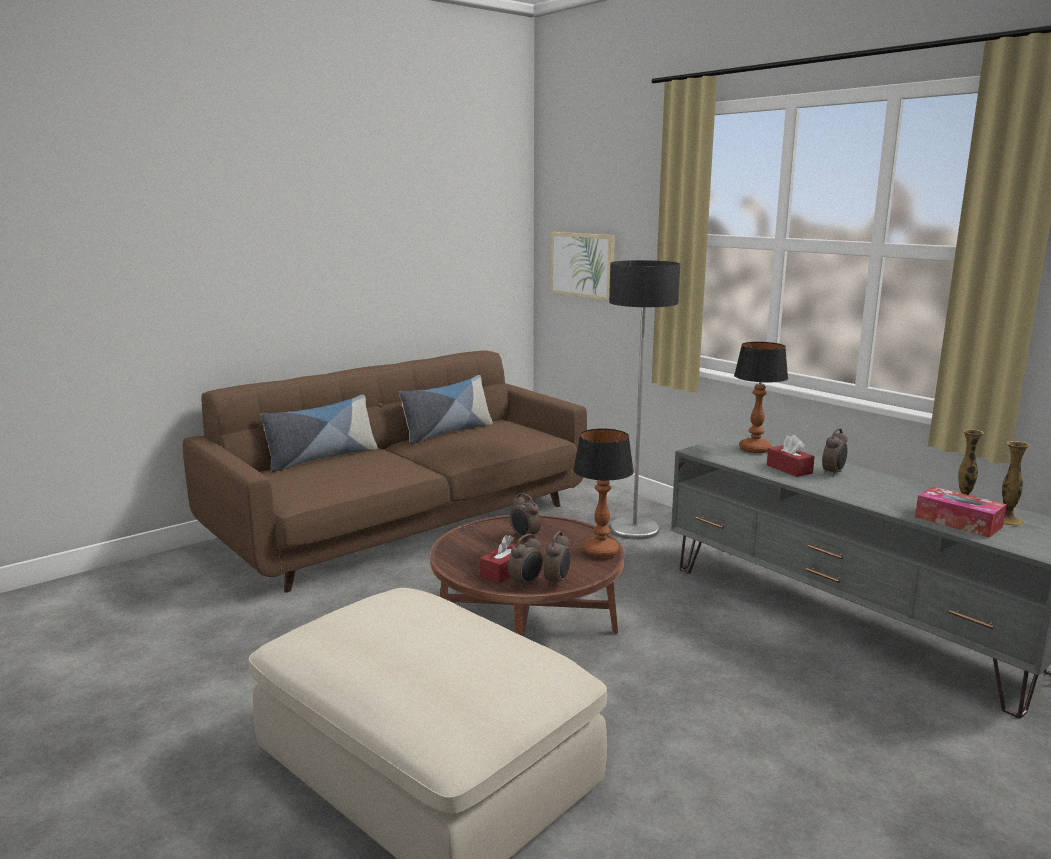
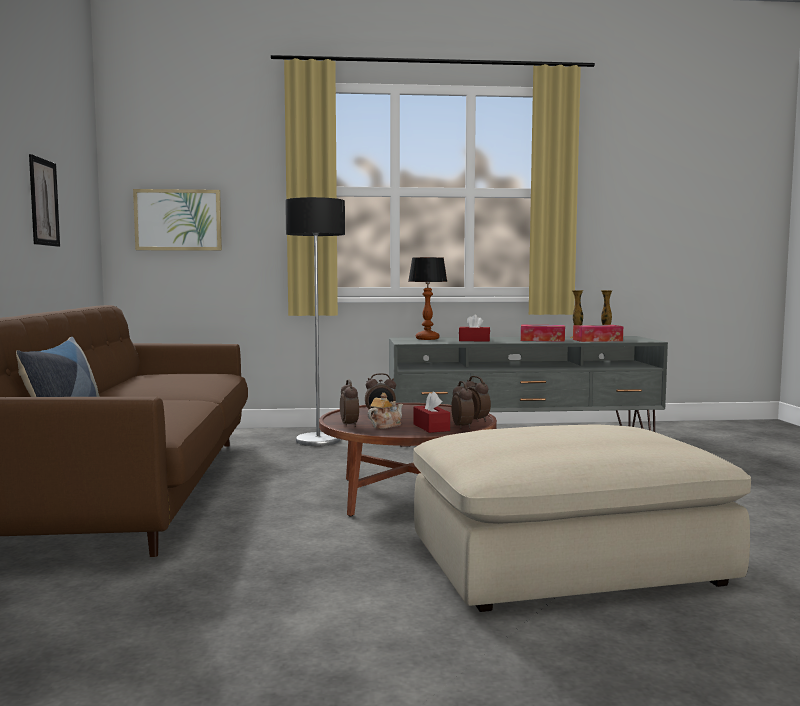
camera: 55 degrees left, 10 degrees down
(417, 264) = (44, 202): none -> picture
(447, 432) = (126, 384): pillow -> none
(485, 552) = (385, 425): none -> teapot
(600, 551) = (444, 407): table lamp -> none
(833, 473) = (496, 339): alarm clock -> alarm clock (350, 425)
(879, 495) = (542, 340): none -> tissue box

